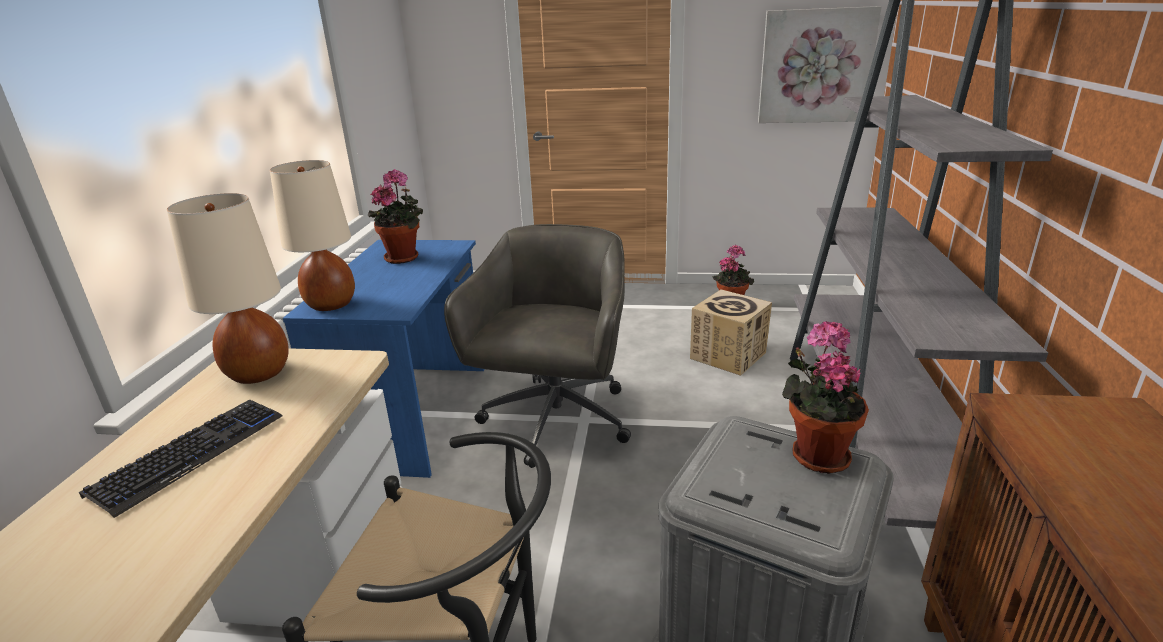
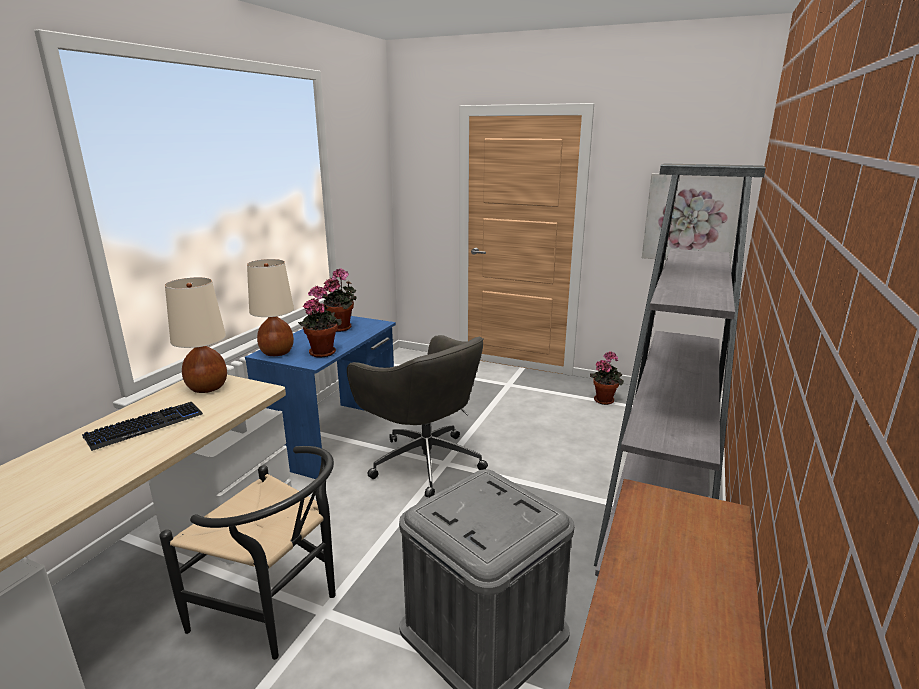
camera: 15 degrees right, 5 degrees down
(555, 422) = (424, 461): grey office chair -> grey office chair turned 105 degrees clockwise
(728, 355) = (579, 437): cardboard box -> none
(816, 454) = (522, 504): potted plant -> potted plant (322, 352)

